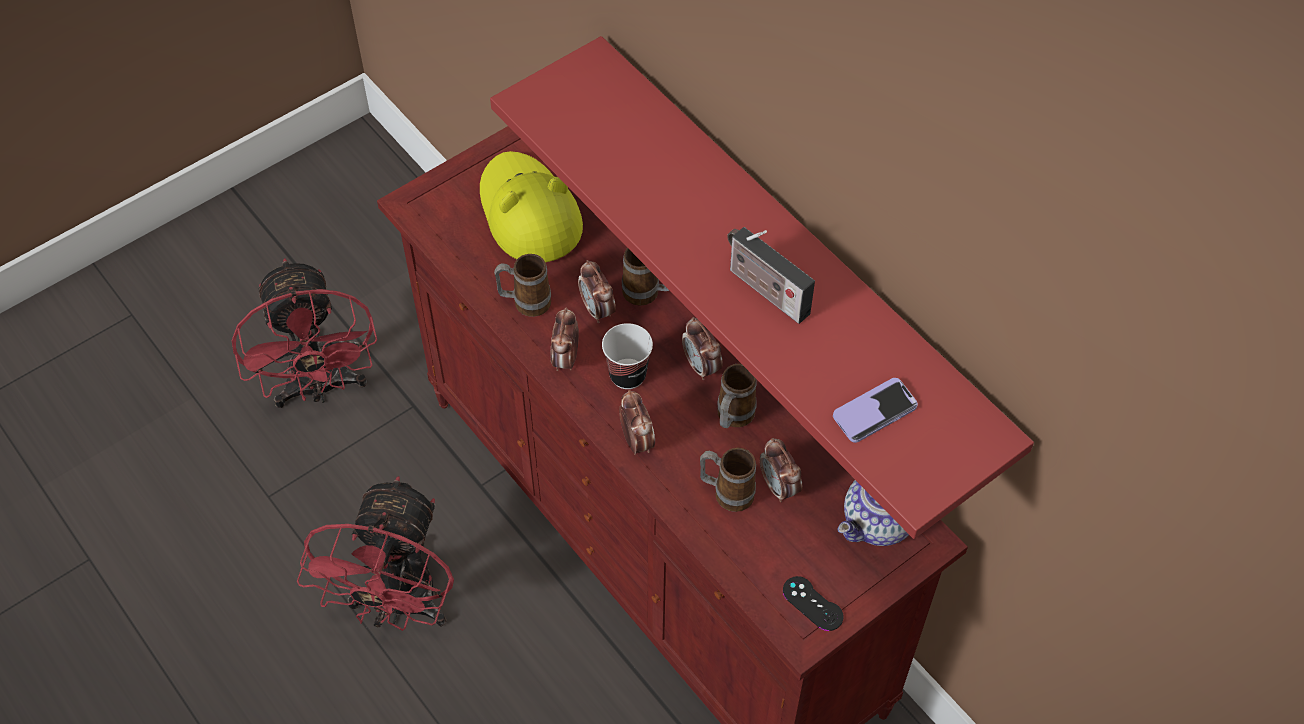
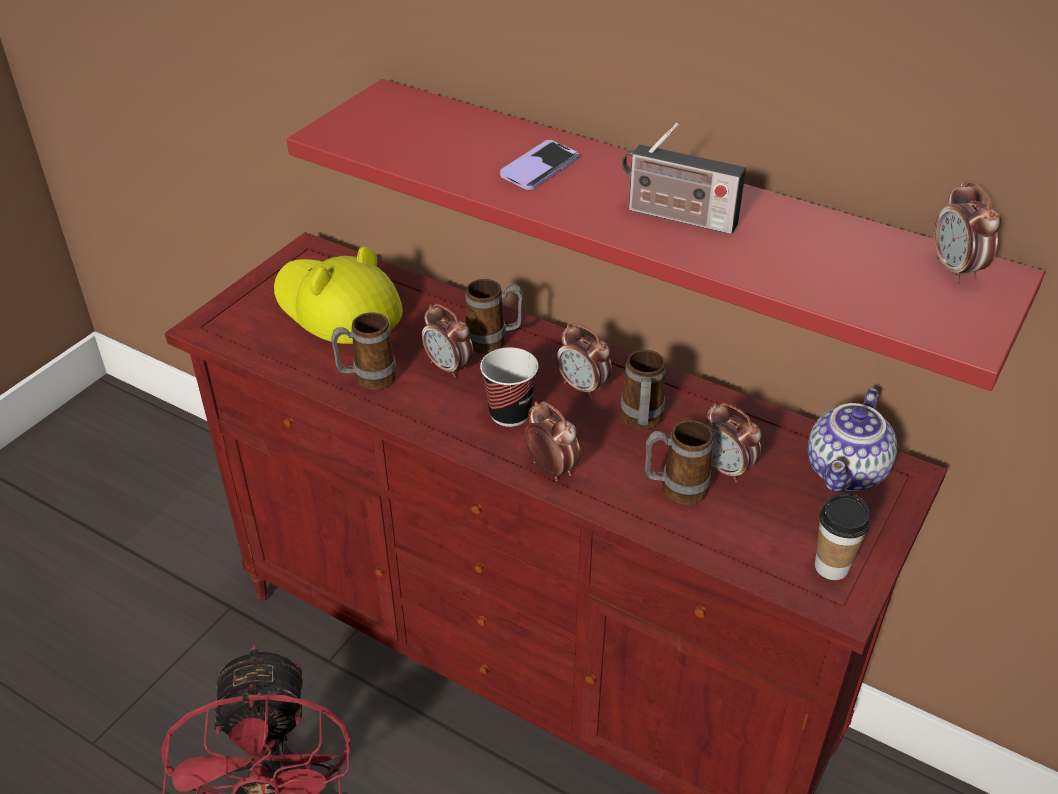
camera: 20 degrees left, 15 degrees down
(320, 388) = (123, 619): red fan -> none
(566, 359) = (436, 416): alarm clock -> alarm clock (955, 270)
(812, 603) = (831, 567): black game controller -> cup
(874, 411) = (867, 284): phone -> phone (539, 168)

